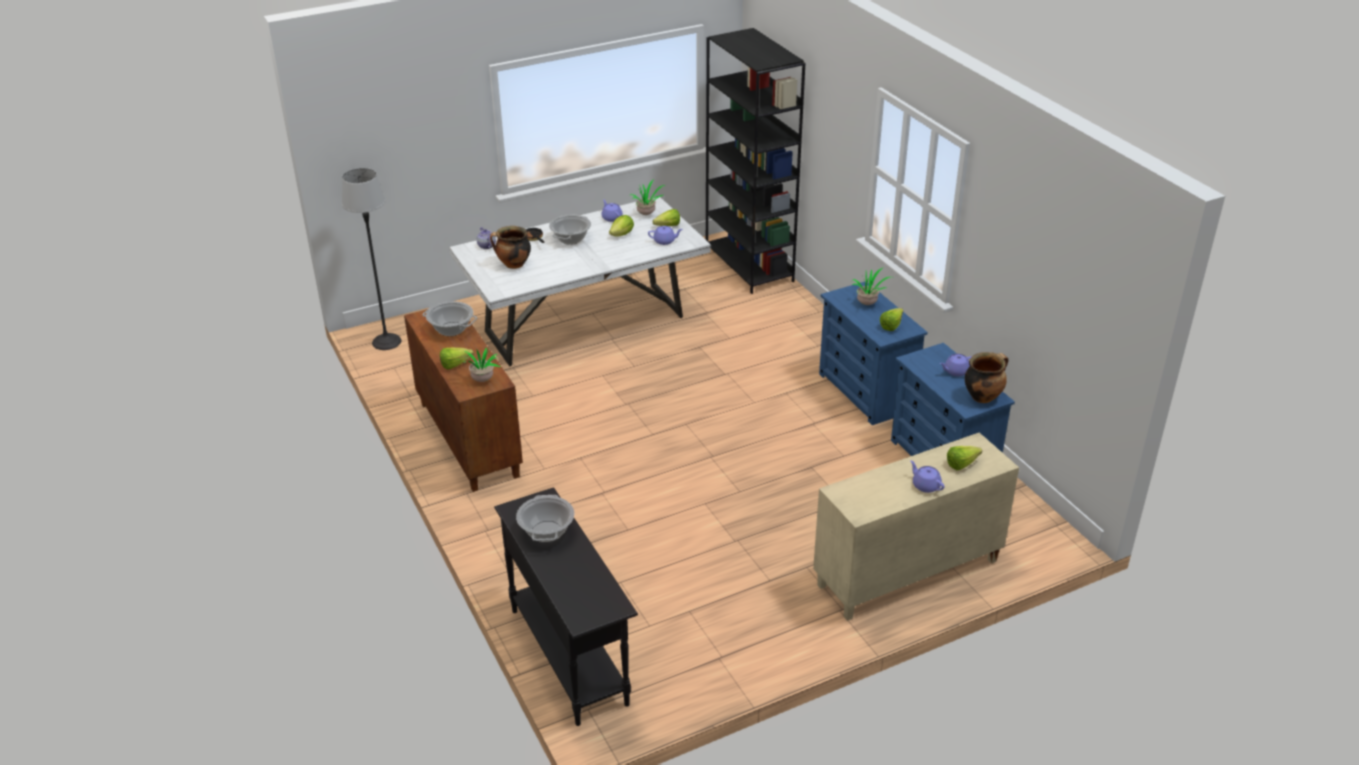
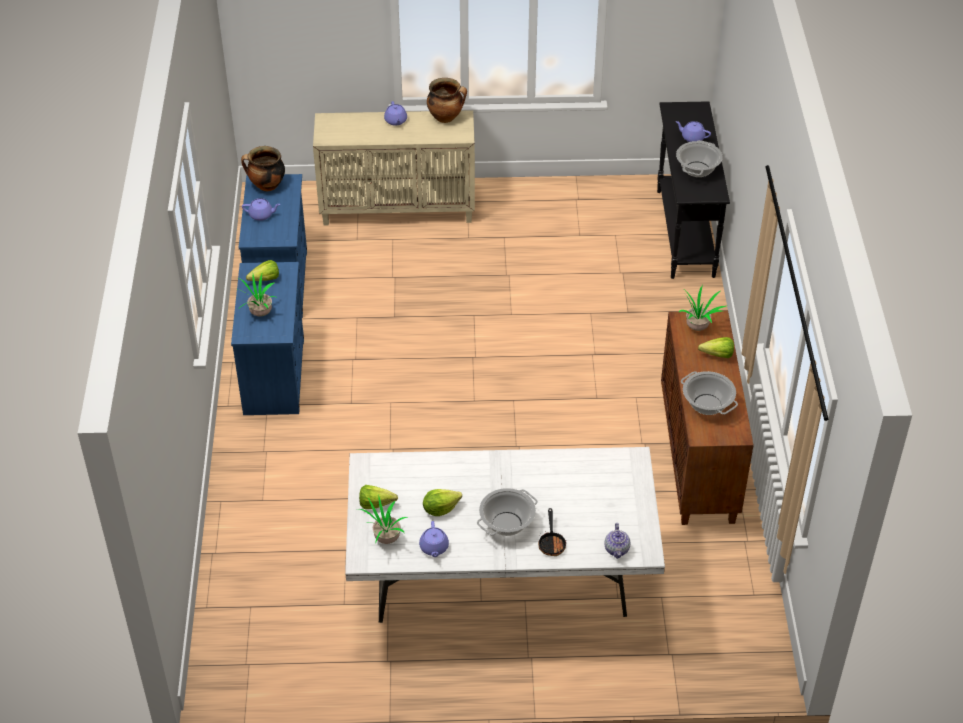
camera: 155 degrees left, 10 degrees up
(386, 342) = (753, 645): floor lamp -> none
(513, 265) = (598, 500): cooking pot -> cooking pot (446, 117)
(665, 241) = (397, 477): purple teapot -> purple teapot (692, 137)
(749, 265) = (232, 616): black bookcase -> none
(964, 464) = (351, 126): lettuce -> none

